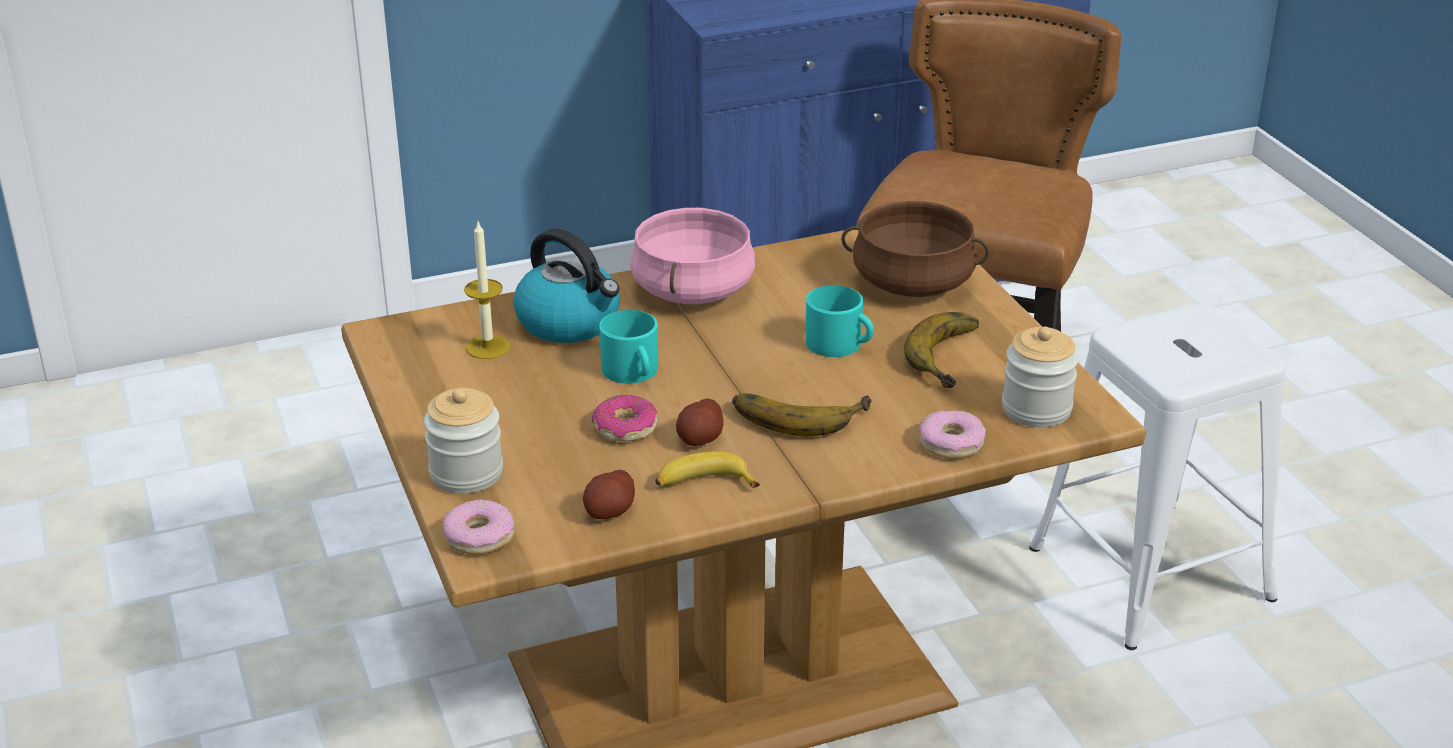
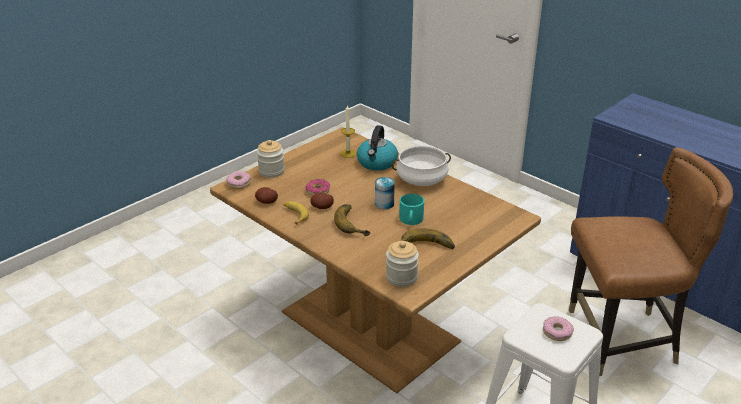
camera: 65 degrees right, 0 degrees up
(633, 372) = (354, 183): turquoise mug -> none
(691, 290) = (421, 179): pink cooking pot -> white cooking pot
(752, 358) = (384, 204): none -> can
(912, 283) = (475, 226): brown cooking pot -> none
(951, 443) = (359, 261): donut -> donut (557, 332)

